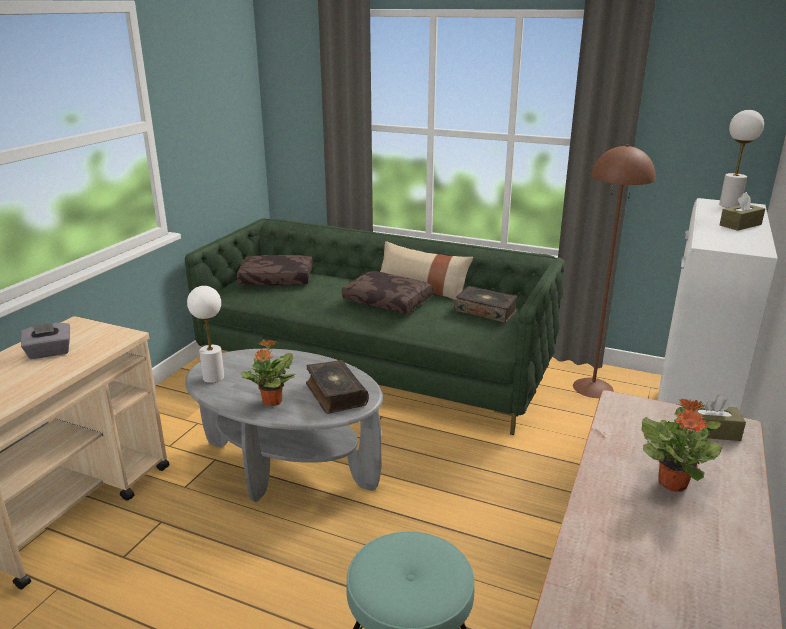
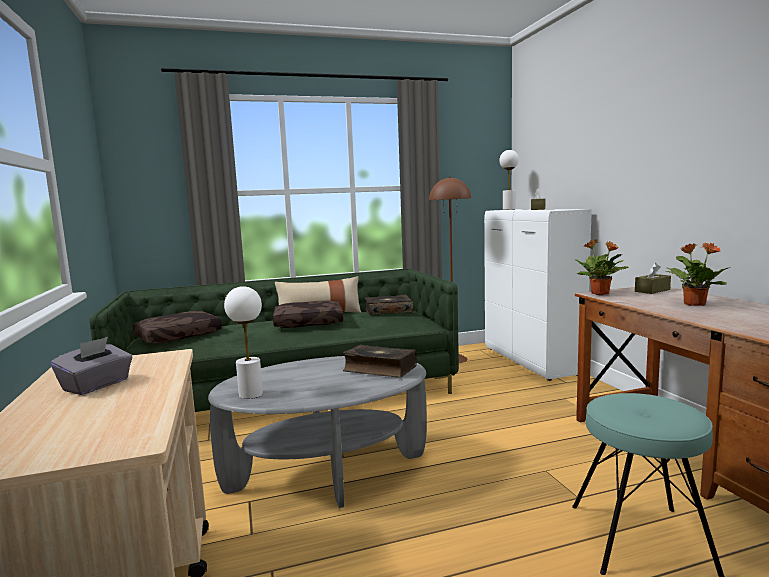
camera: 40 degrees left, 15 degrees down
(272, 402) = (340, 388): potted plant -> potted plant (600, 294)

